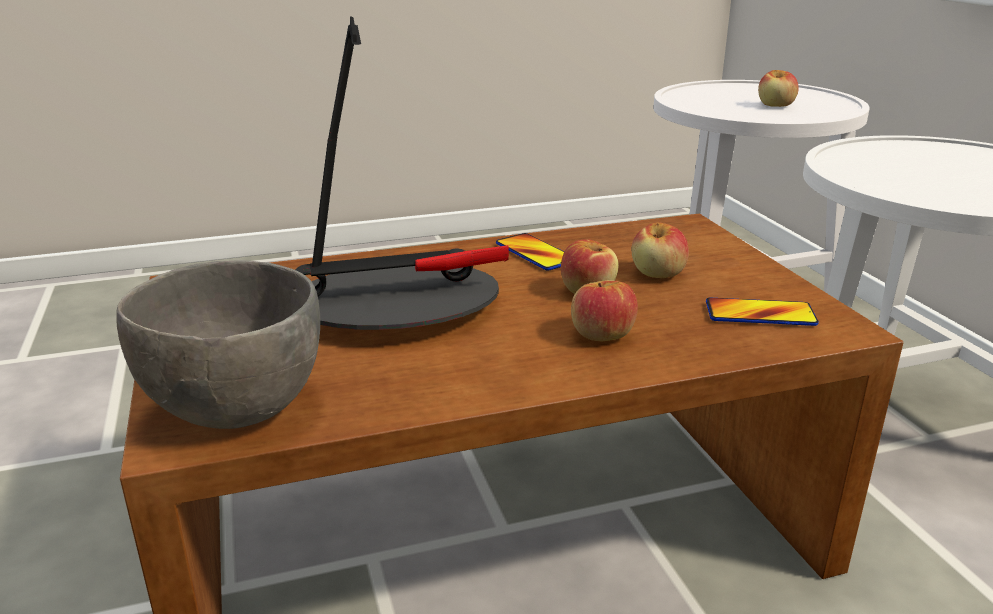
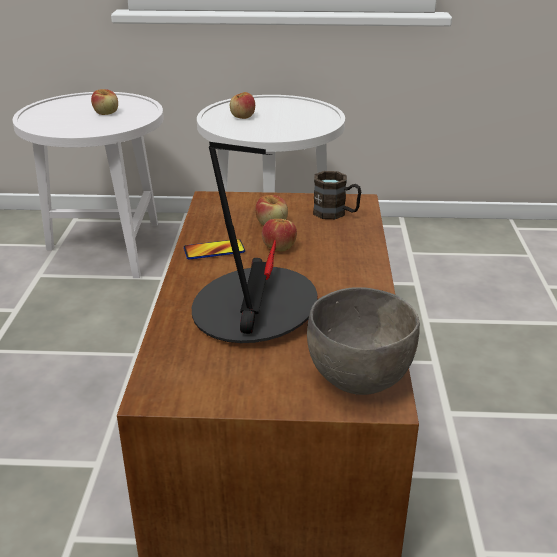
camera: 70 degrees left, 5 degrees up
(601, 335) = (334, 256): apple -> apple (243, 117)
(760, 314) = (336, 213): phone -> brown mug

